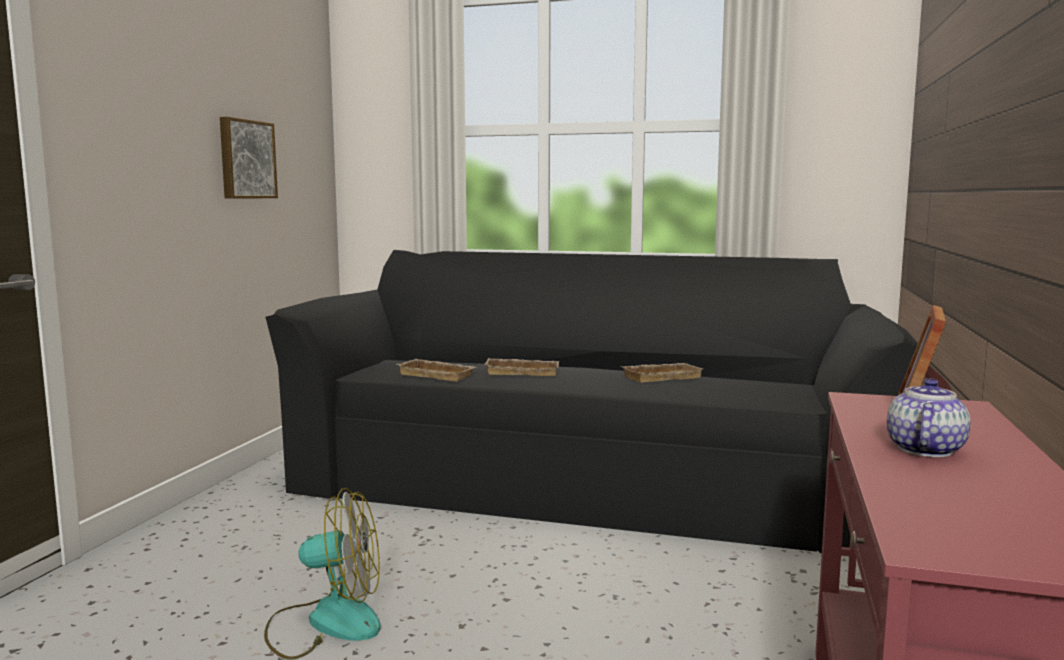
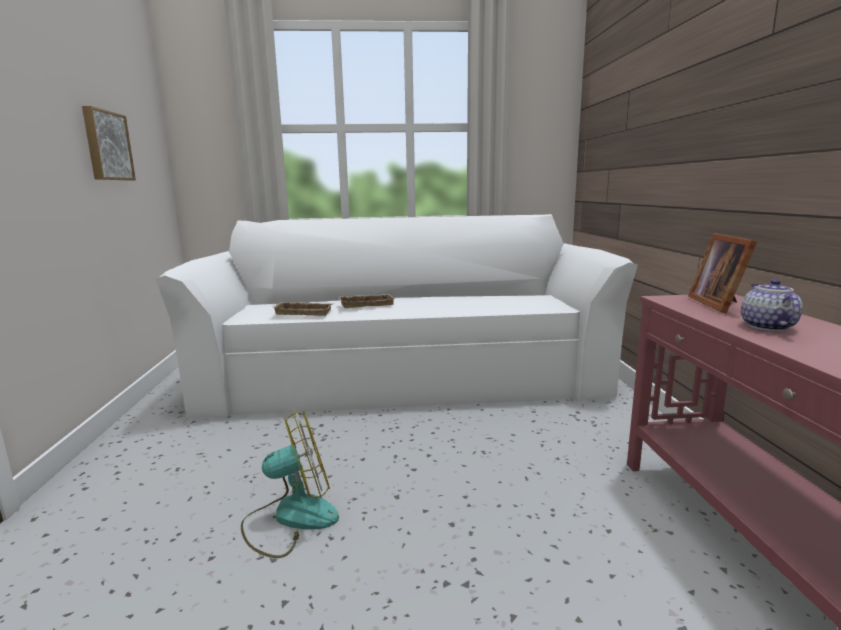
camera: 20 degrees left, 5 degrees up
(584, 480) = (404, 374): black sofa -> white sofa
(661, 377) = (461, 298): beige tray -> none

